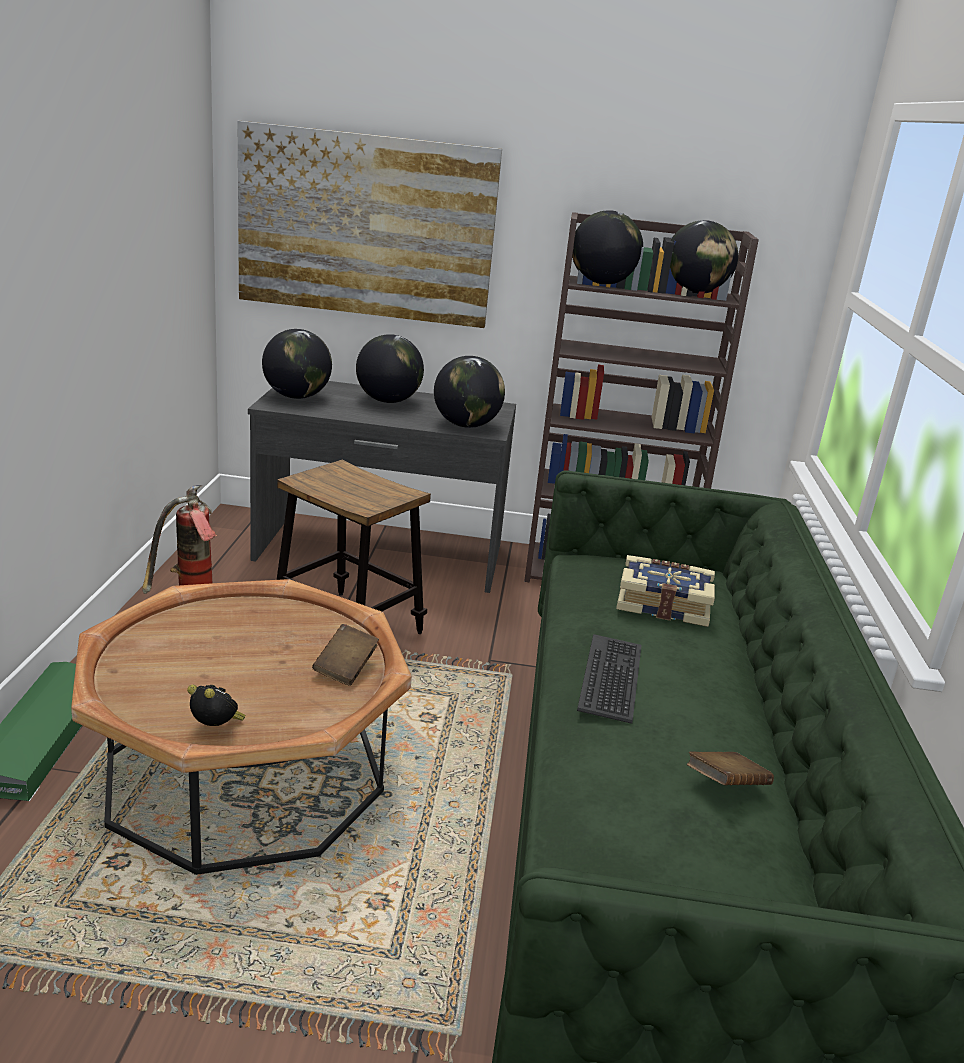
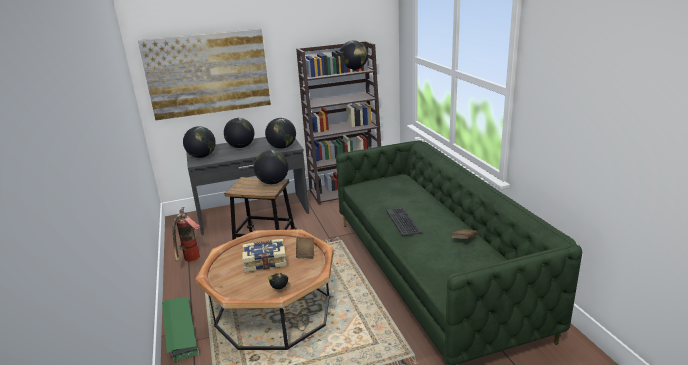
camera: 20 degrees left, 0 degrees up
(601, 284) = (318, 75): globe -> globe (273, 182)
(663, 604) = (398, 191): book -> book (265, 261)

